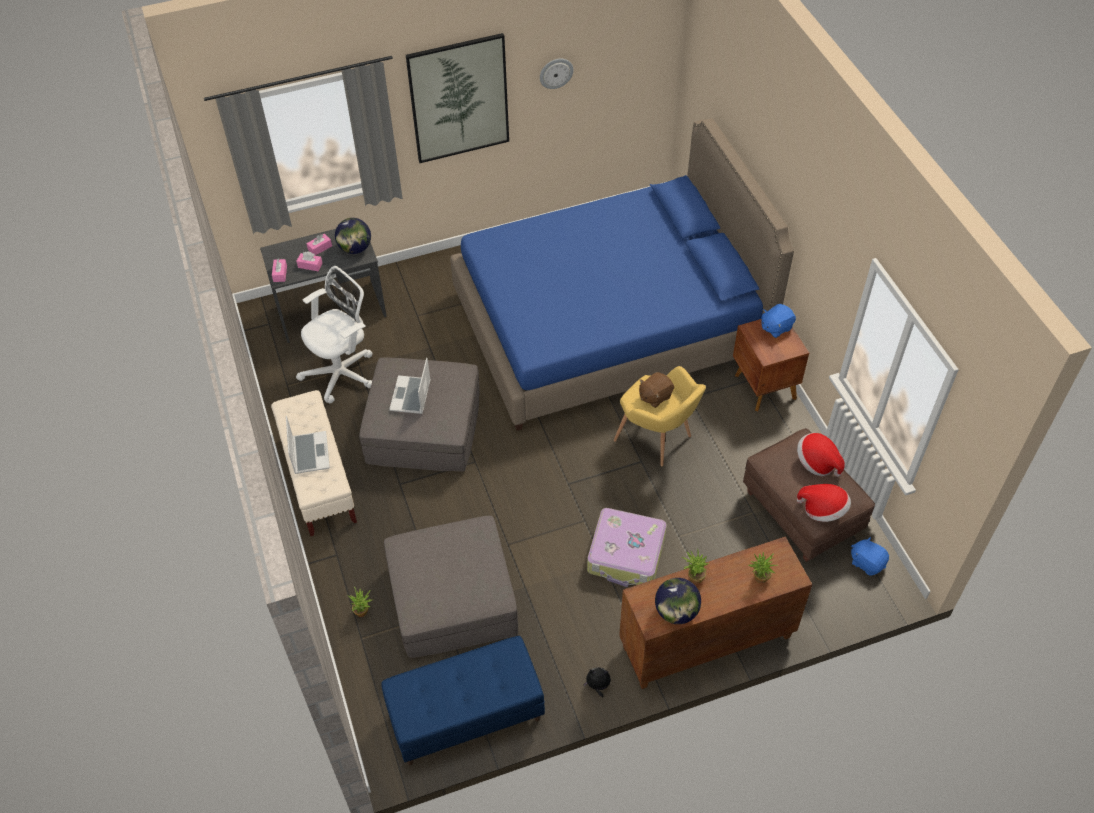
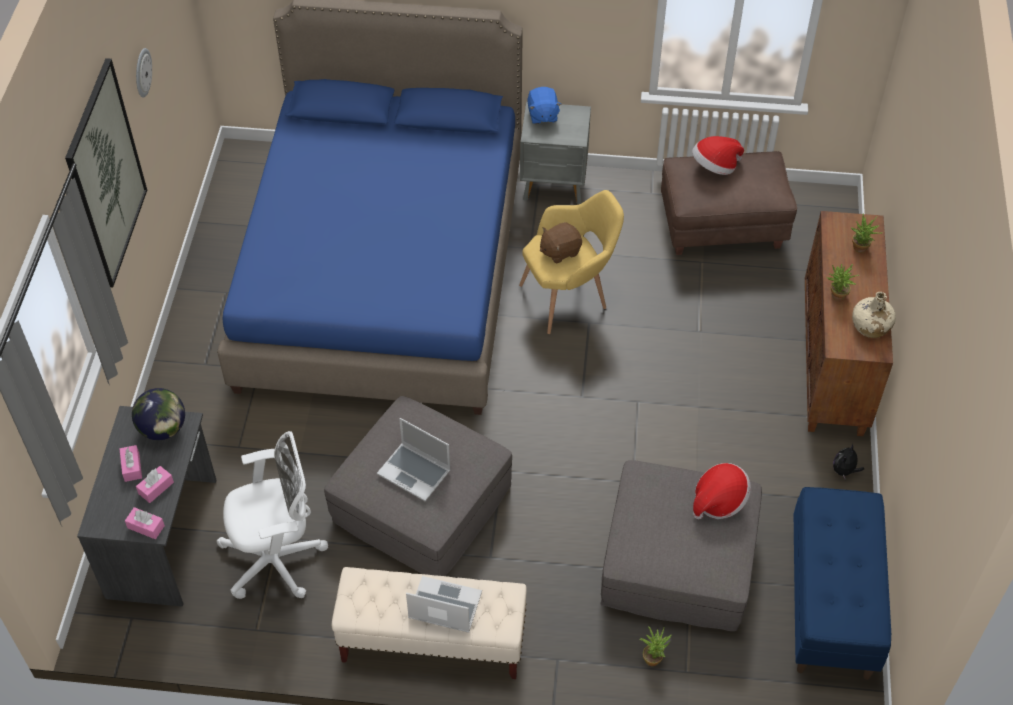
camera: 65 degrees left, 0 degrees up
(342, 373) = (278, 559): white office chair -> white office chair turned 90 degrees clockwise
(626, 554) = (700, 383): suitcase -> none
(655, 396) = (560, 251): brown plush toy -> brown plush toy turned 75 degrees clockwise
(676, 611) = (870, 326): globe -> beige bottle
(764, 388) = (555, 185): brown nightstand -> grey nightstand
(823, 510) = (771, 187): hat -> hat (718, 500)
(867, 562) = (801, 206): blue plush toy -> none

